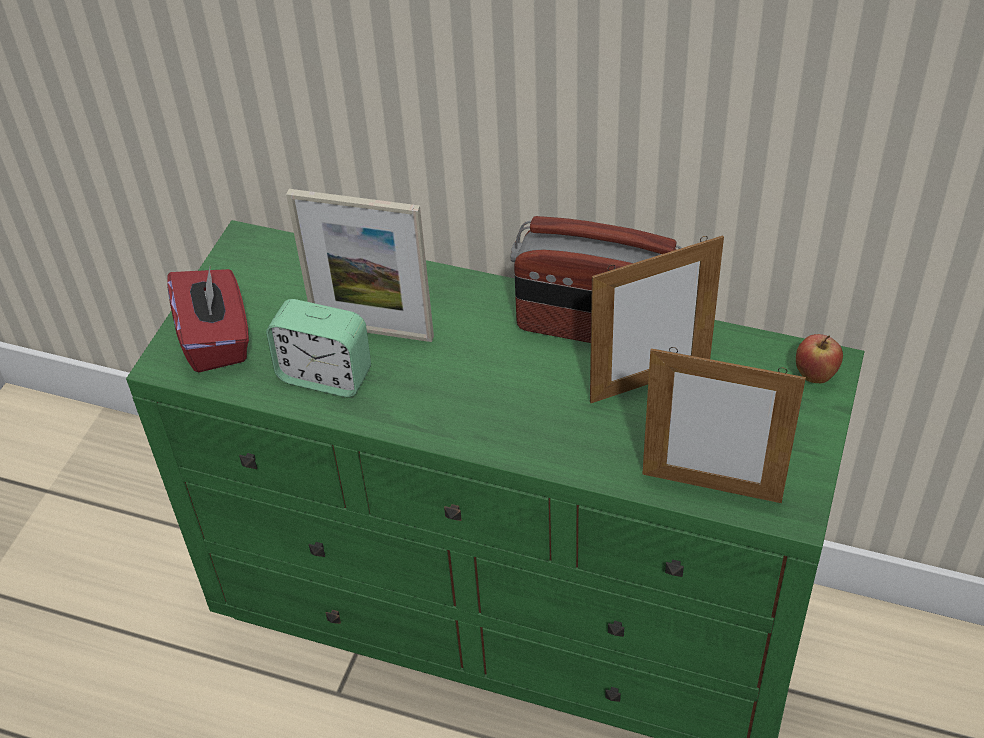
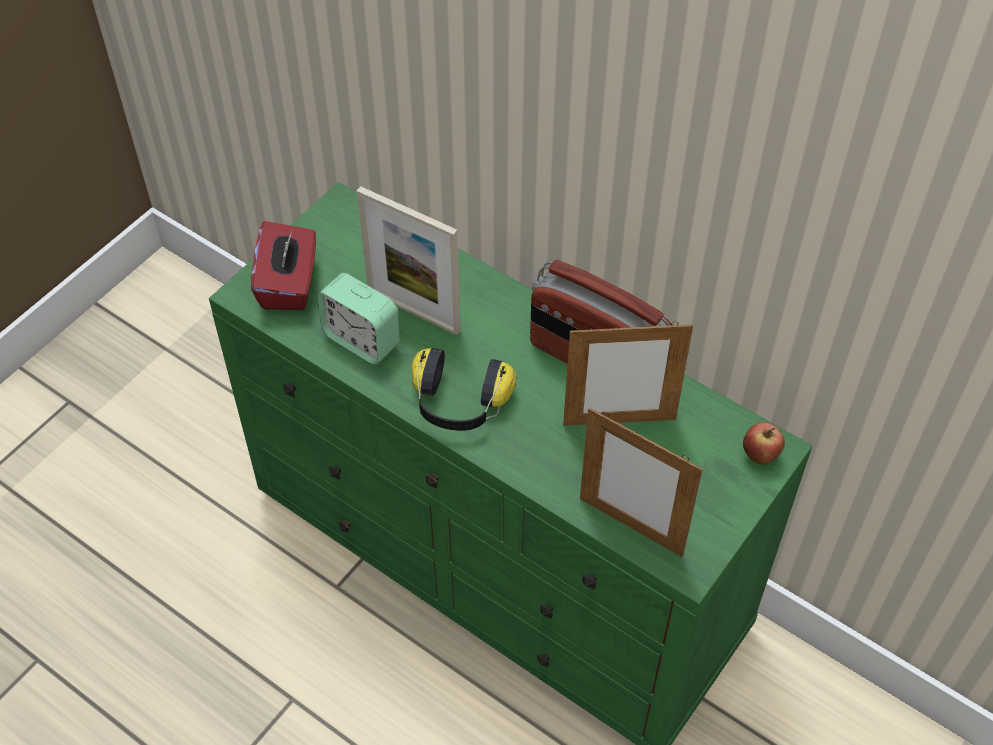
camera: 15 degrees right, 5 degrees up
(464, 413) = (458, 404): none -> headphones

